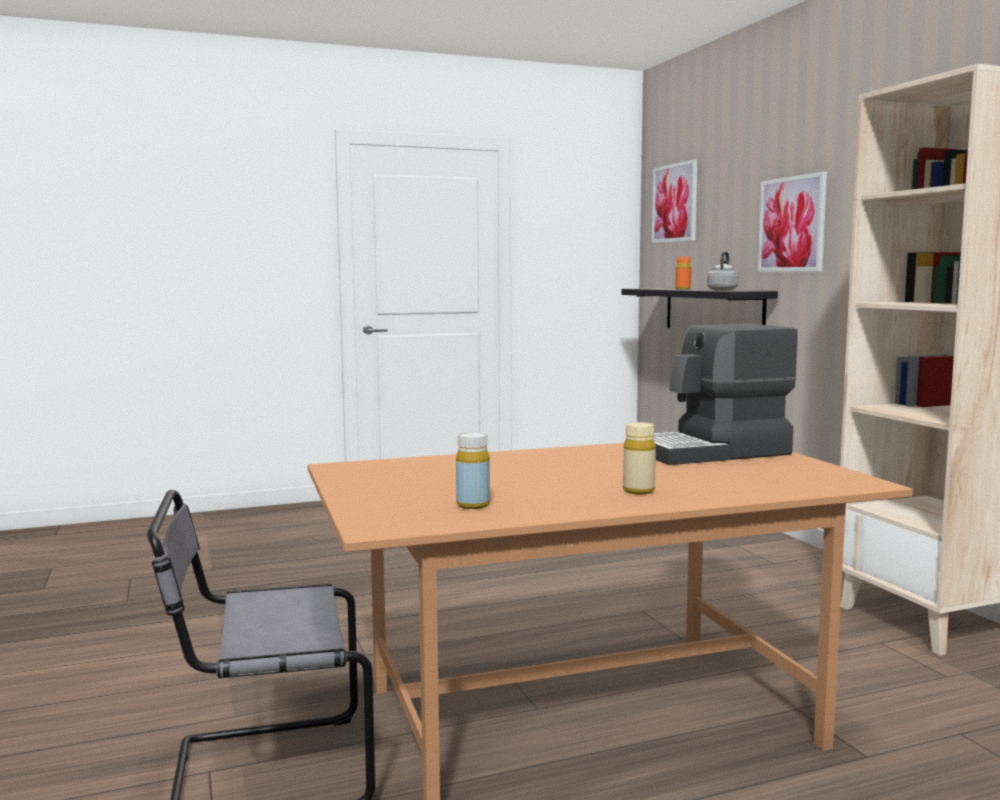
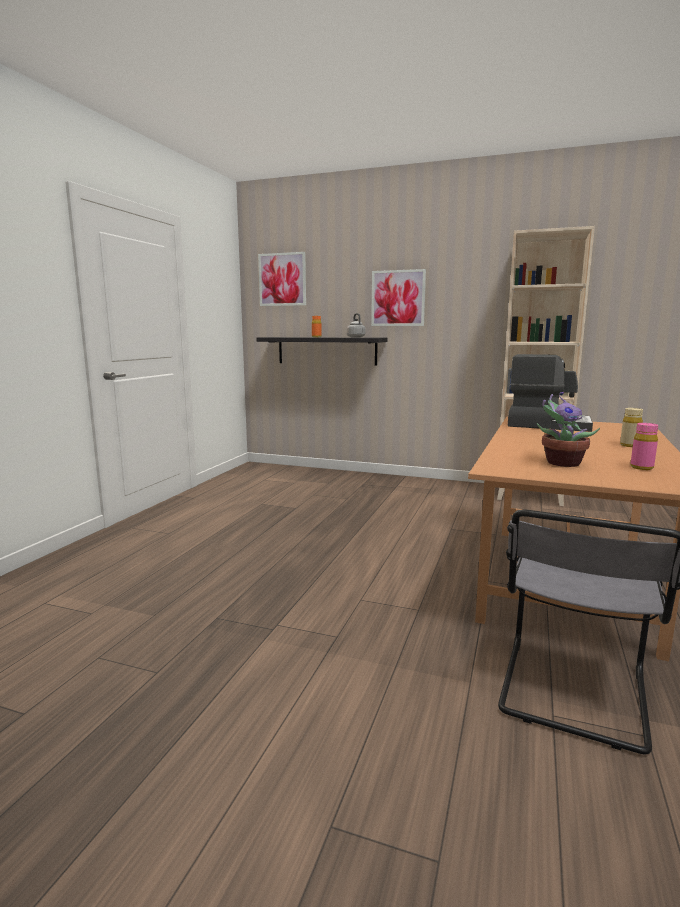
camera: 50 degrees left, 5 degrees up
(428, 479) = (561, 463): none -> potted plant
(473, 505) = (641, 467): yellow bottle -> pink bottle
(712, 452) = (547, 425): coffee machine -> coffee machine turned 90 degrees counterclockwise

